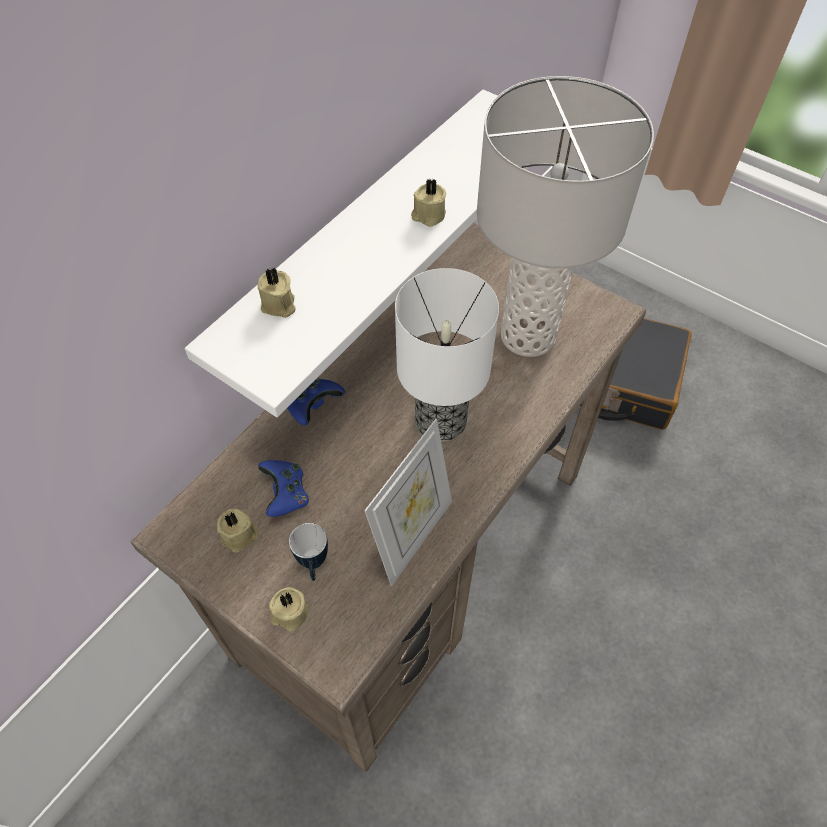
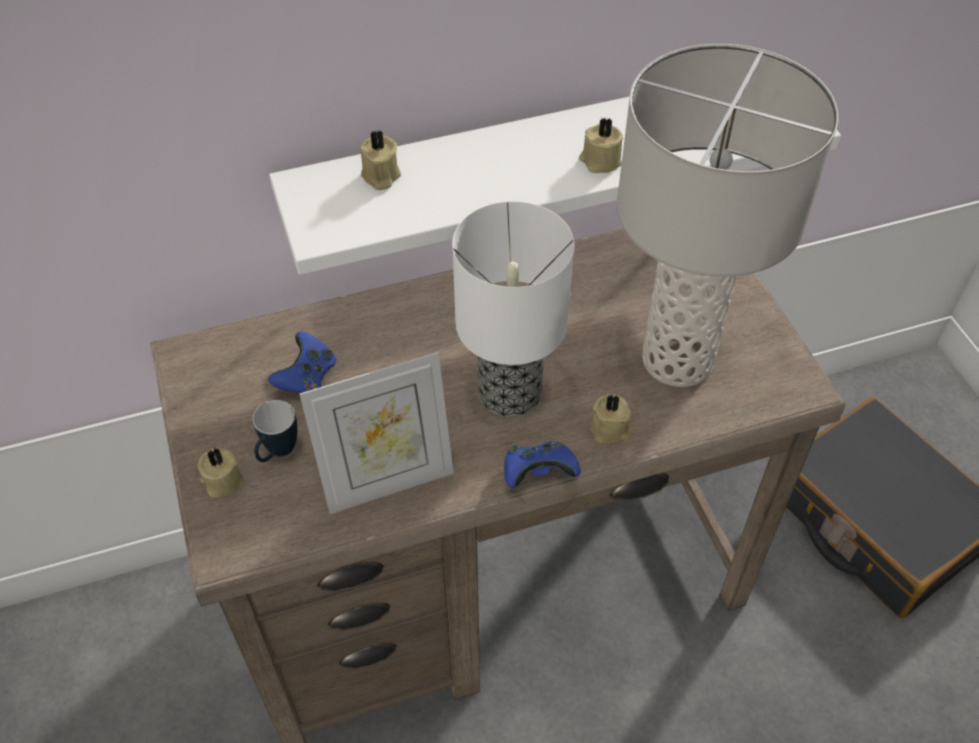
camera: 35 degrees right, 5 degrees down
(240, 536) = (238, 390): beige candle -> beige candle (610, 430)
(314, 408) = (399, 315): blue game controller -> blue game controller (538, 474)

